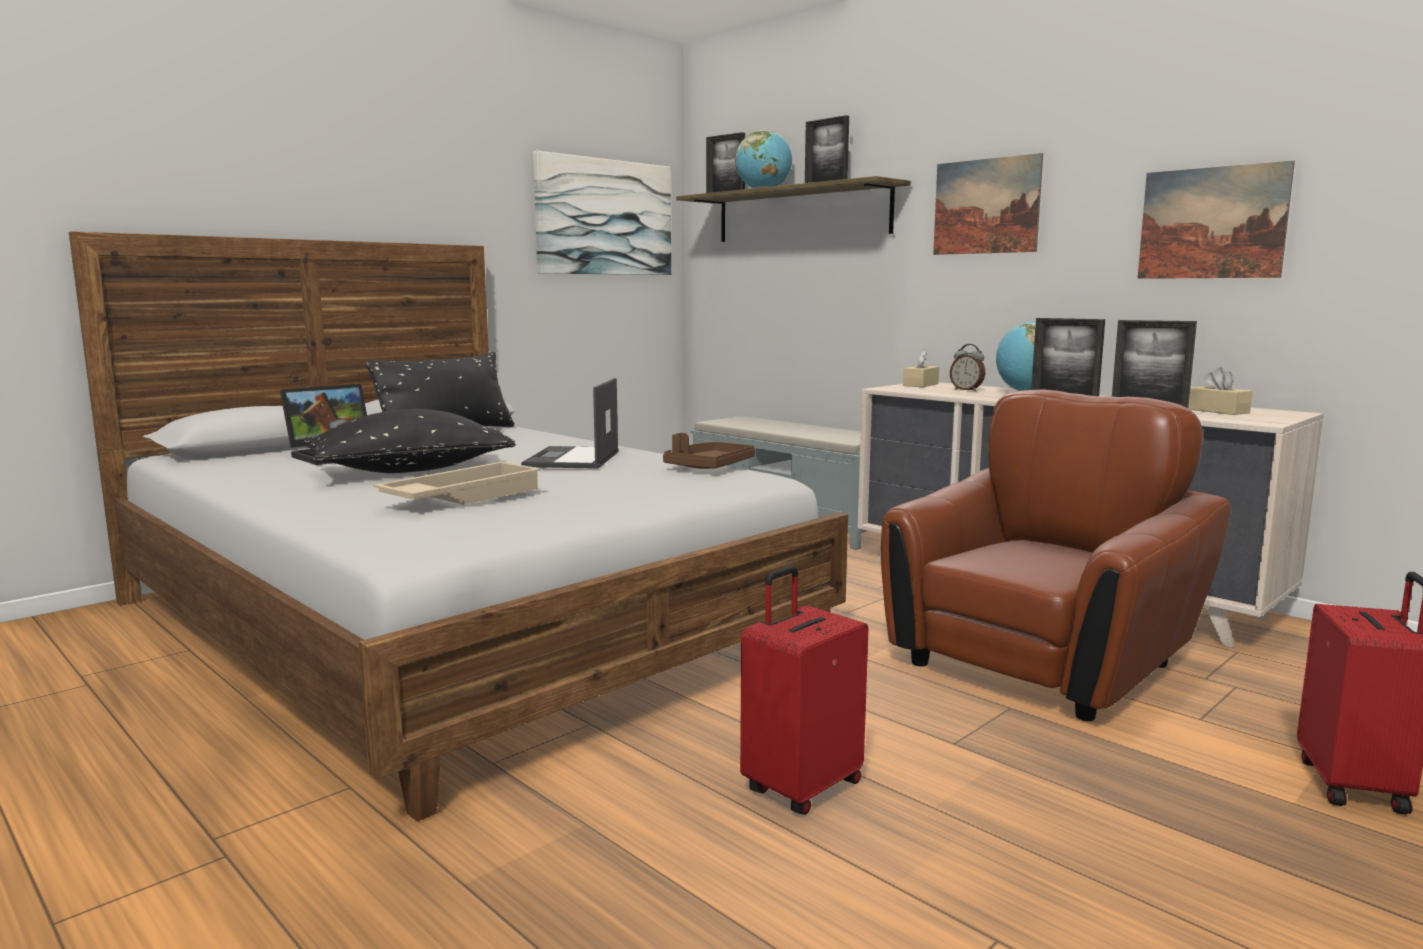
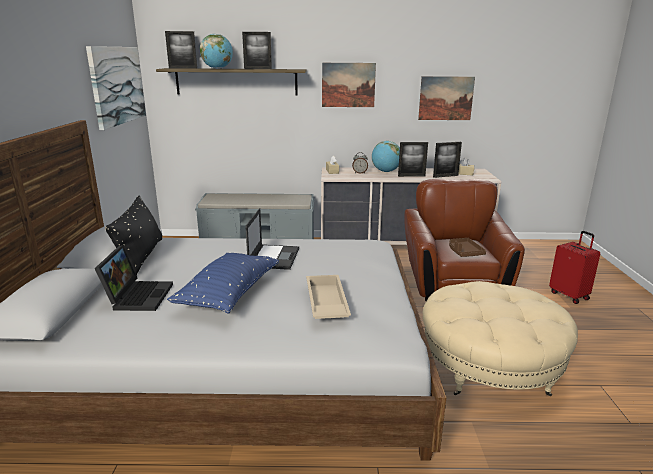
camera: 45 degrees left, 10 degrees up
(411, 470) = (229, 294): black pillow -> blue pillow
(572, 459) = (274, 257): laptop -> laptop turned 135 degrees counterclockwise
(709, 467) = (342, 243): brown tray -> brown tray (464, 252)
(800, 787) = (489, 367): red suitcase -> beige ottoman

